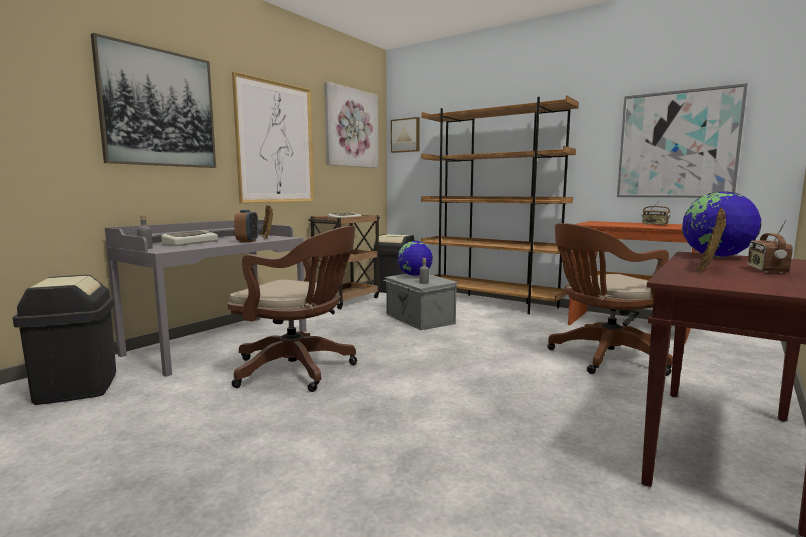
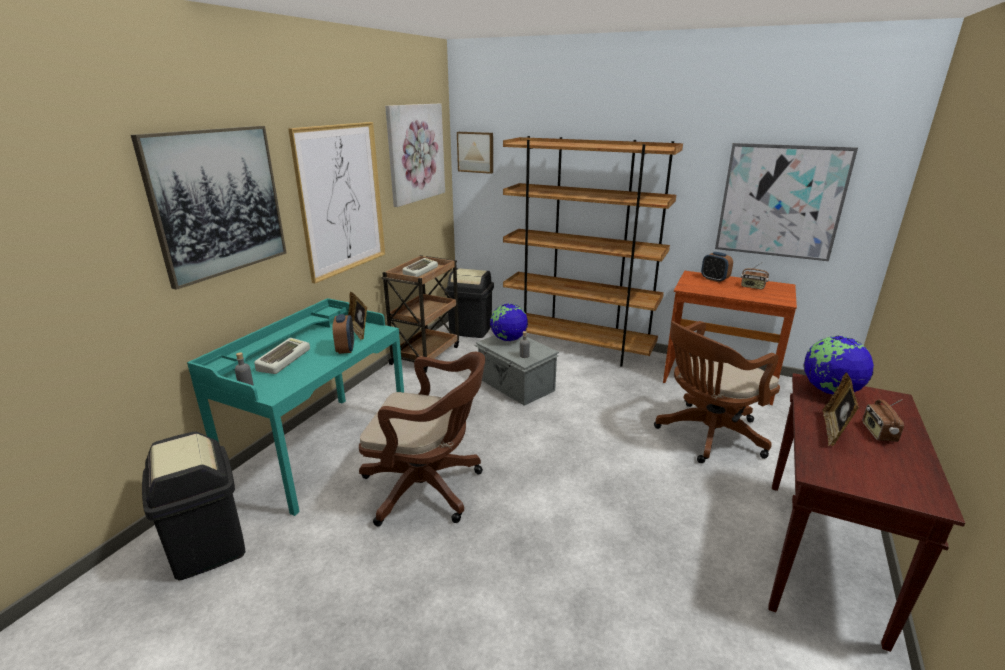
camera: 10 degrees left, 15 degrees up
(219, 342) = (320, 448): grey desk -> turquoise desk
(617, 222) = (714, 279): none -> alarm clock

